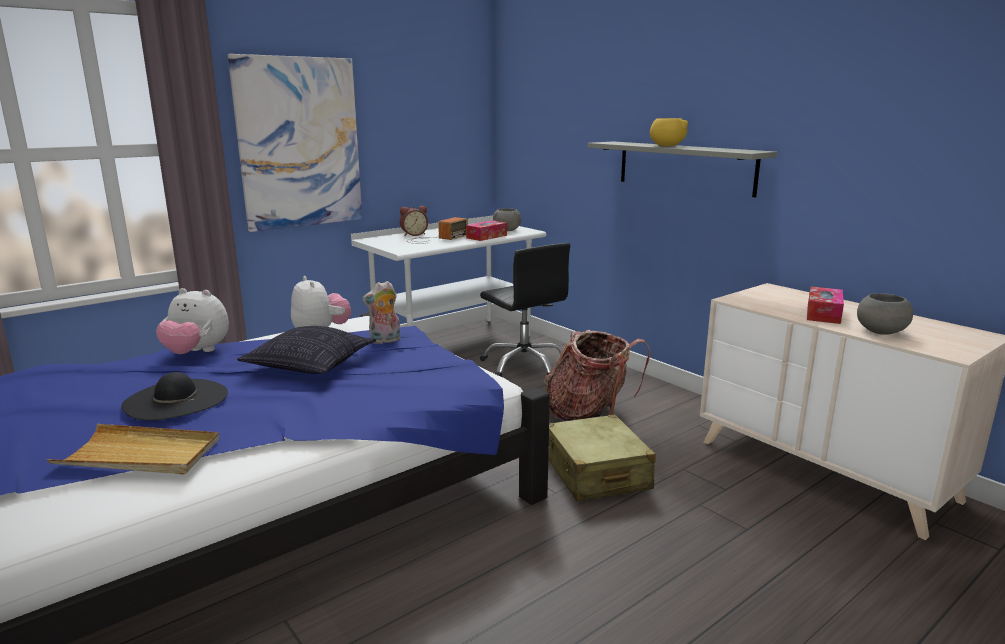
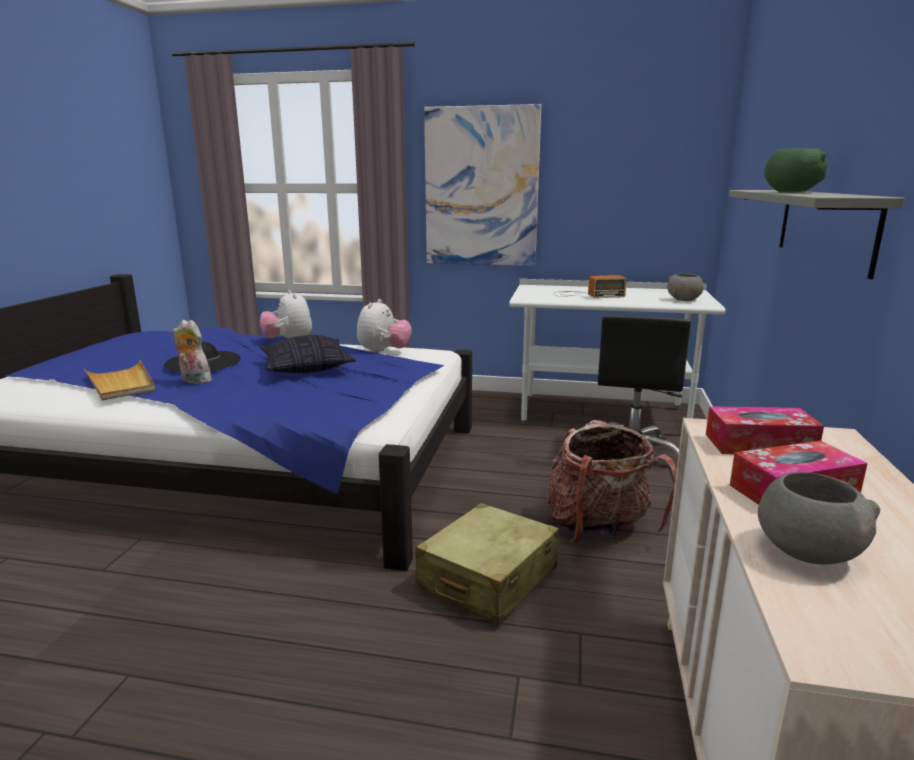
camera: 50 degrees right, 0 degrees up
(385, 341) = (390, 368): plush toy -> plush toy (193, 381)
(413, 234) = (581, 289): alarm clock -> none
(486, 236) = (640, 301): tissue box -> tissue box (759, 444)
(666, 146) = (791, 192): yellow bowl -> green bowl

